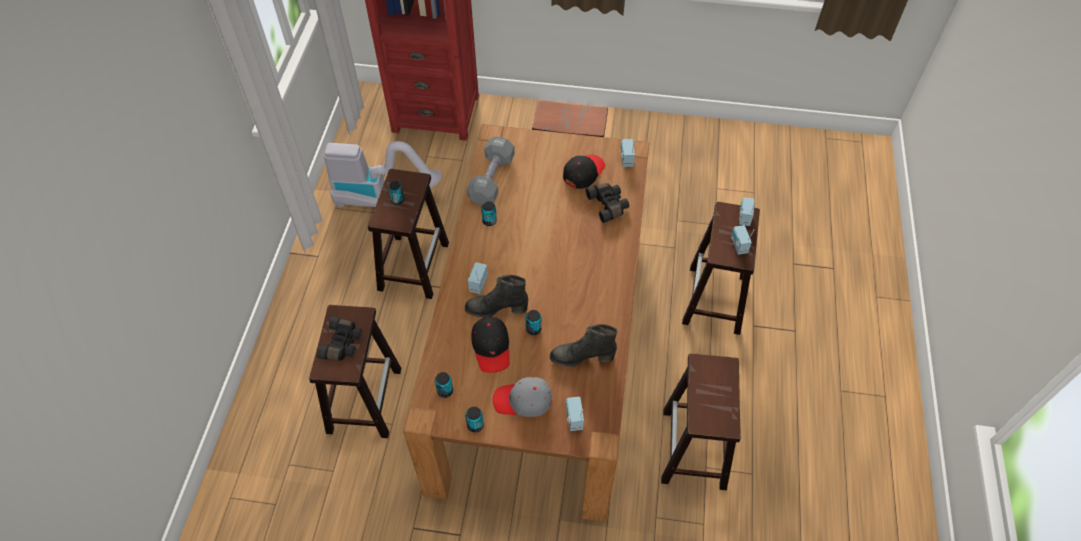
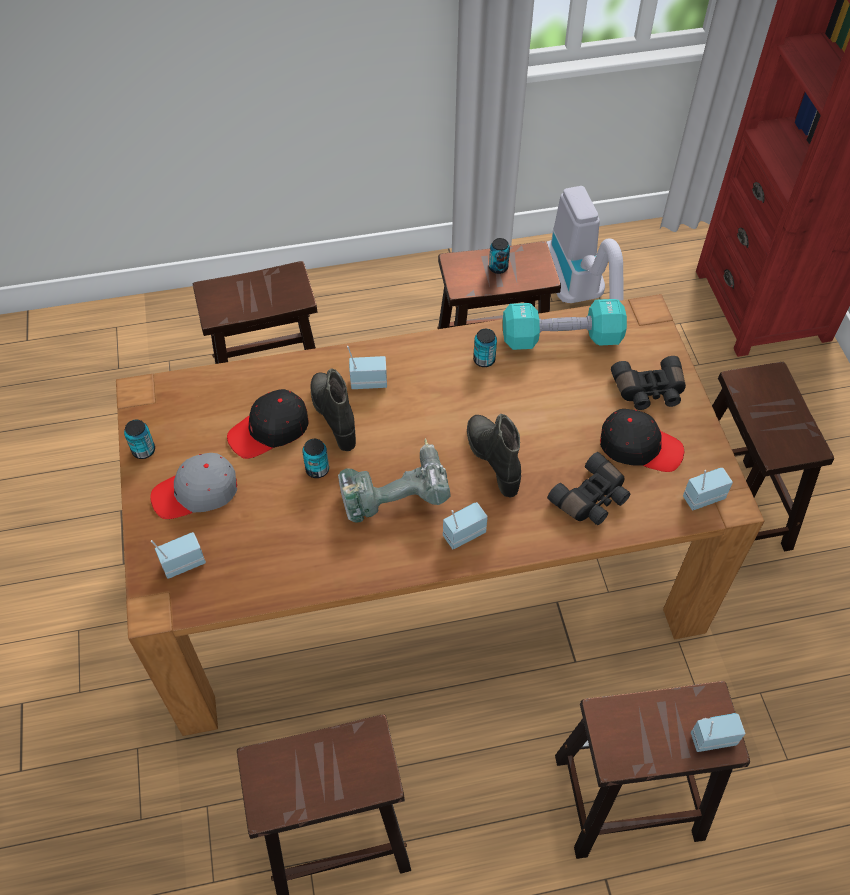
camera: 70 degrees right, 0 degrees up
(343, 344) = (251, 295): black binoculars -> black binoculars (649, 392)
(445, 391) = (186, 402): can -> none
(491, 179) = (561, 338): grey dumbbell -> turquoise dumbbell
(523, 400) = (196, 492): grey cap -> grey cap turned 90 degrees counterclockwise
(566, 294) = (393, 491): none -> power drill
(582, 357) = (290, 544): black boot -> black boot (494, 460)
(738, 246) = (642, 742): radio -> radio (463, 533)

